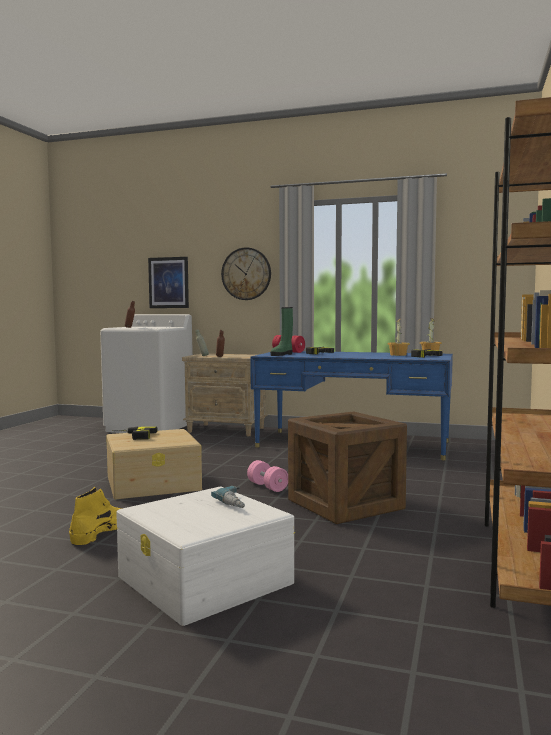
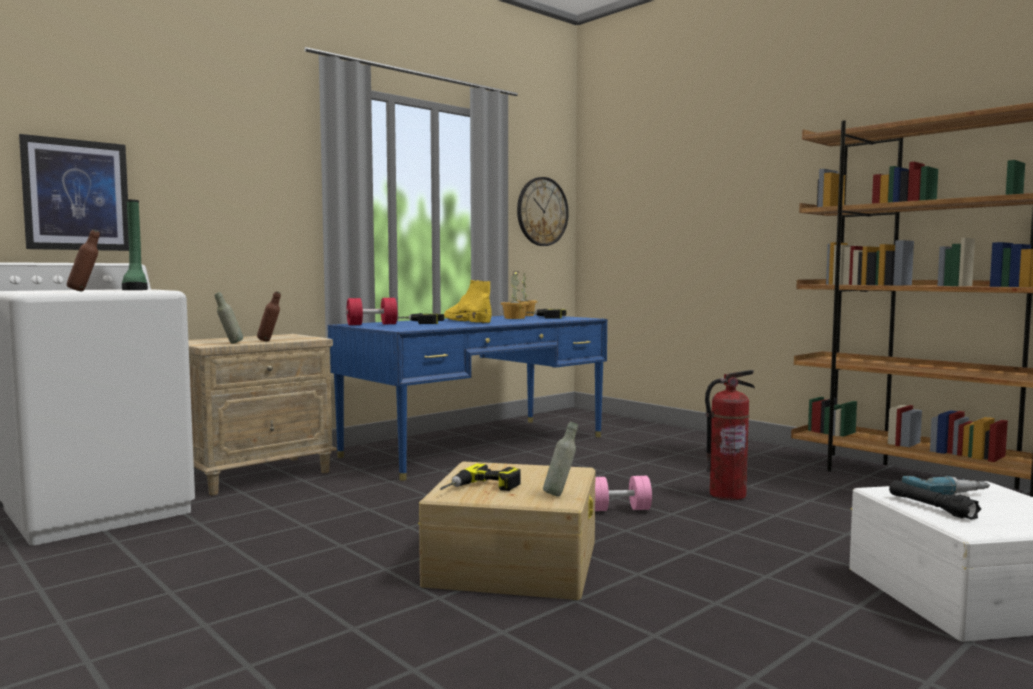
camera: 60 degrees left, 0 degrees up
(101, 531) = (754, 629): yellow boot -> yellow boot (466, 321)
(135, 445) = (560, 495): none -> grey bottle
(184, 501) = (931, 507): none -> black flashlight
(246, 274) = (250, 192): wall clock -> wall clock (542, 211)
(282, 354) = (411, 327): green boot -> green boot (136, 289)
(345, 504) = (727, 495): crate -> fire extinguisher

